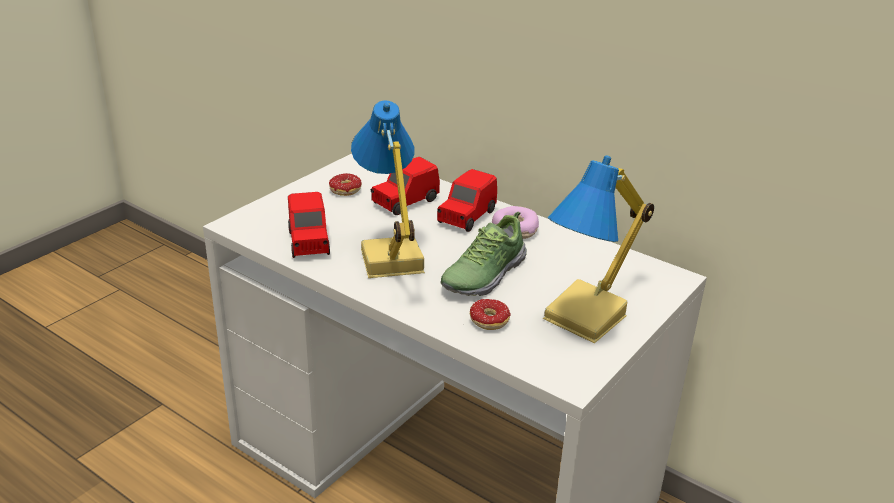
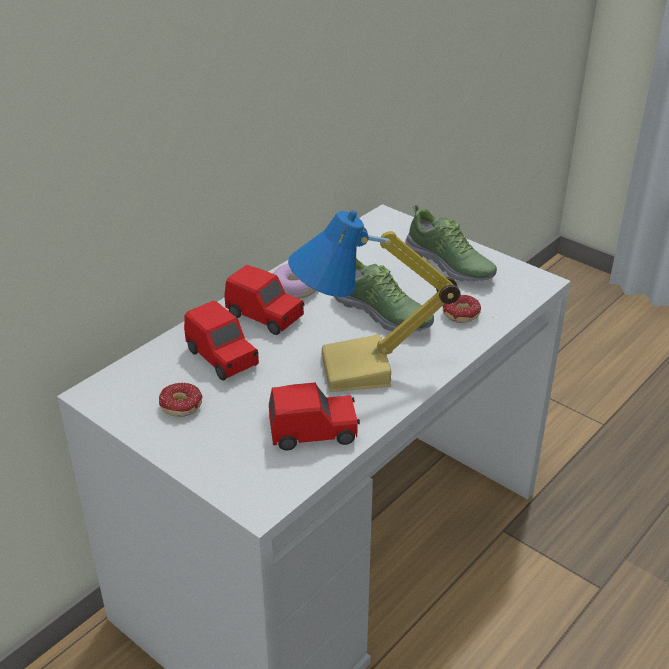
camera: 85 degrees left, 5 degrees up
(588, 318) = (450, 264): table lamp -> shoe

